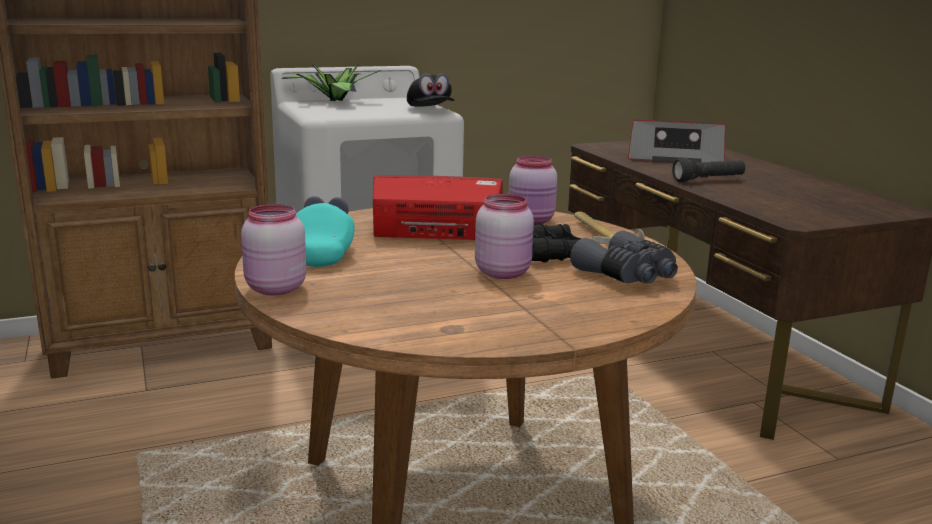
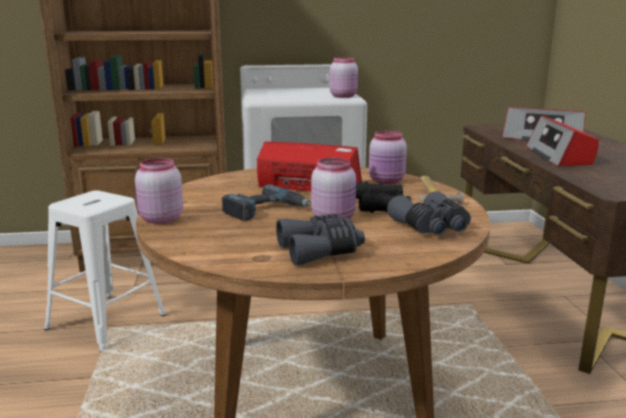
camera: 15 degrees right, 0 degrees up
(127, 444) = (106, 320): none -> white stool
(323, 254) = (213, 197): turquoise cap -> none
(333, 100) = (281, 88): potted plant -> none
(408, 268) = (266, 210): none -> power drill
(430, 110) = (343, 96): black cap -> pink jar
(519, 314) = (321, 250): none -> grey binoculars
(708, 180) = (559, 156): black flashlight -> radio

